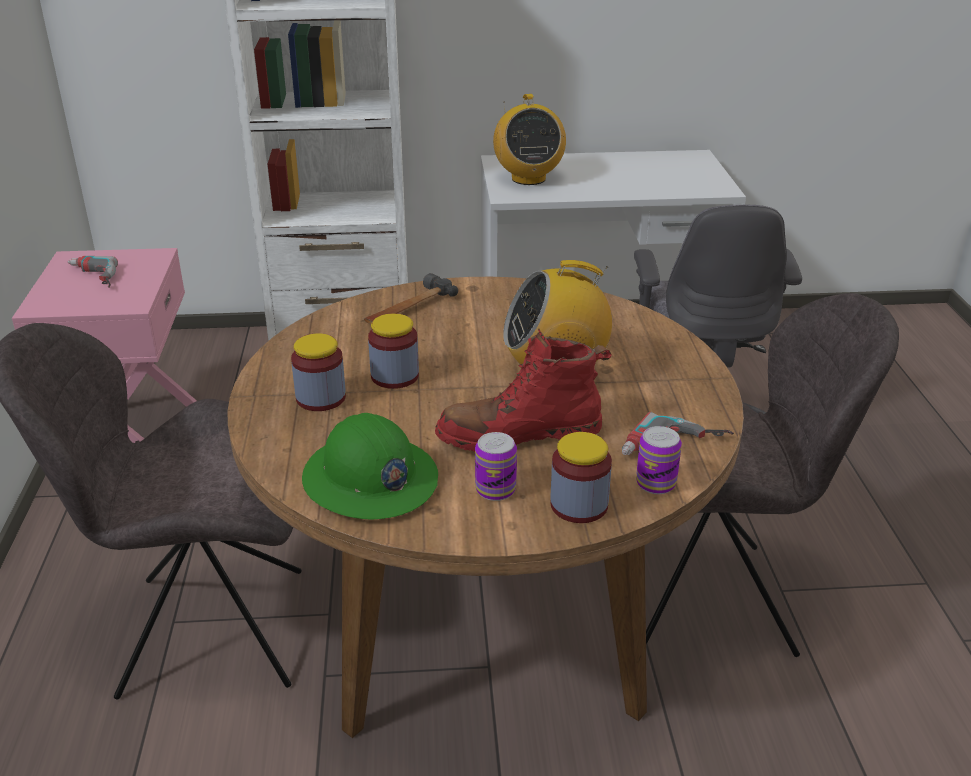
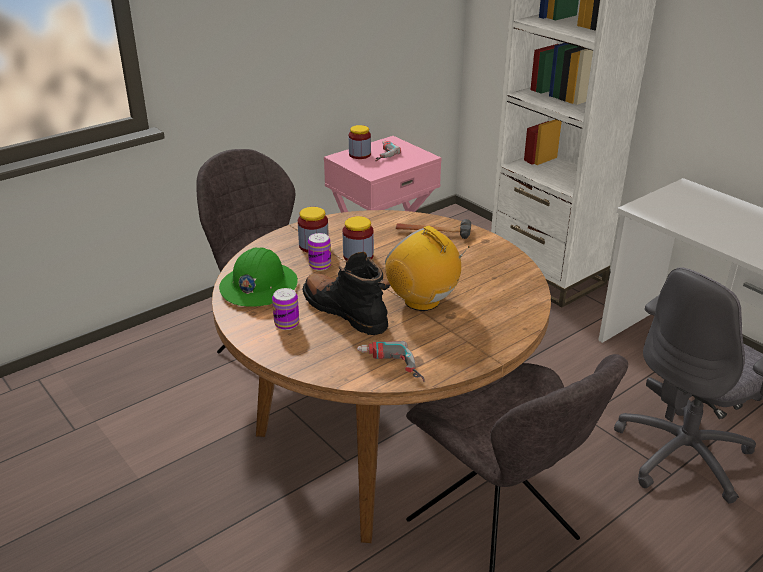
camera: 55 degrees right, 0 degrees up
(519, 434) = (345, 312): red boot -> black boot
(528, 178) = (678, 205): radio -> none
(579, 505) = (298, 353): jar -> jar (359, 155)
(656, 483) = (346, 372): can -> can (320, 265)

